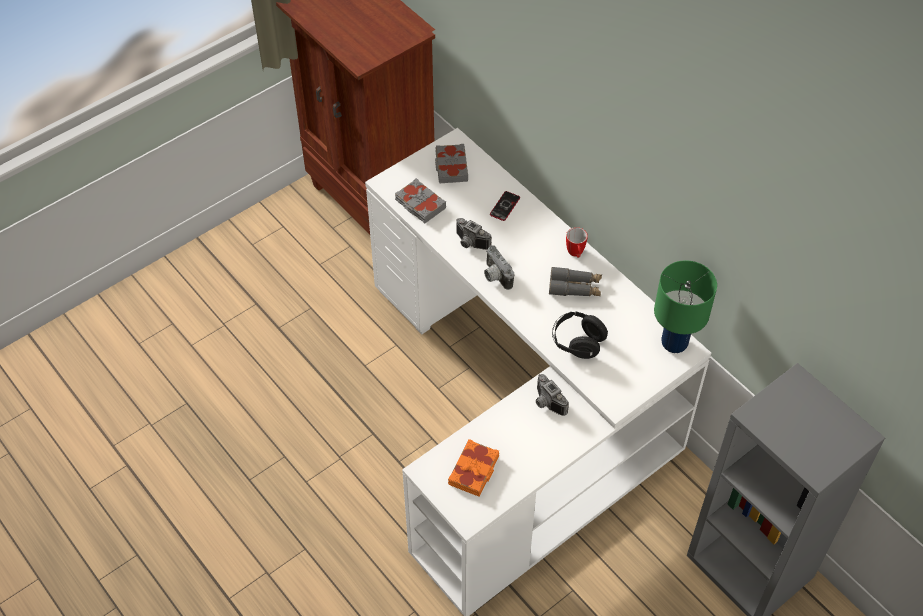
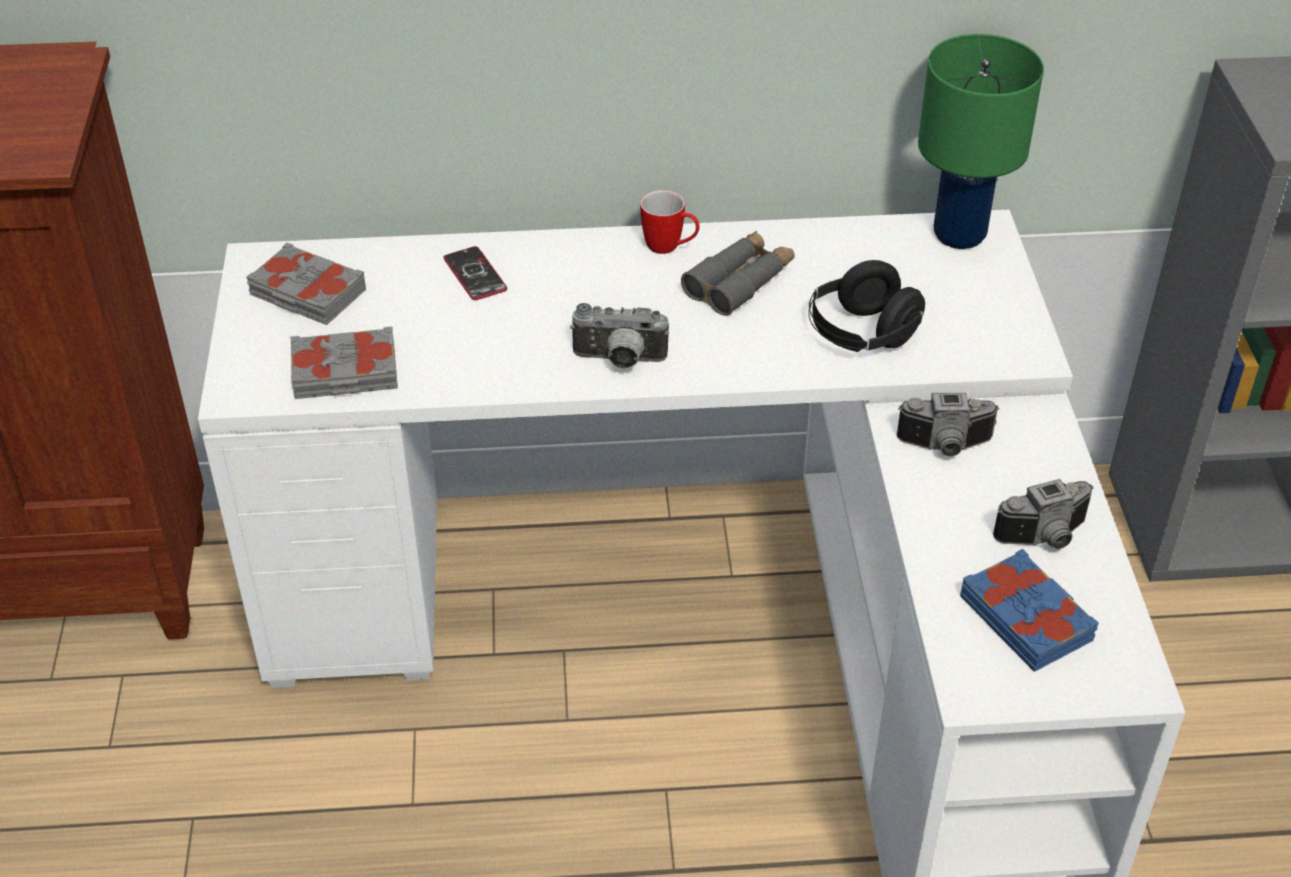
camera: 55 degrees left, 10 degrees down
(470, 243) = (510, 355): camera -> camera (1046, 538)
(474, 471) = (1027, 617): orange book -> blue book

